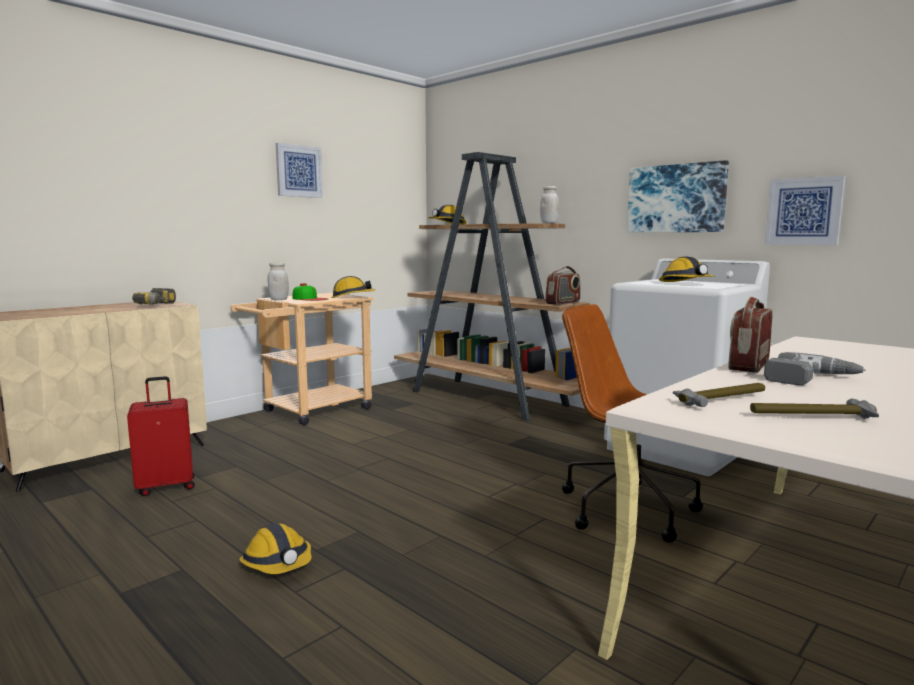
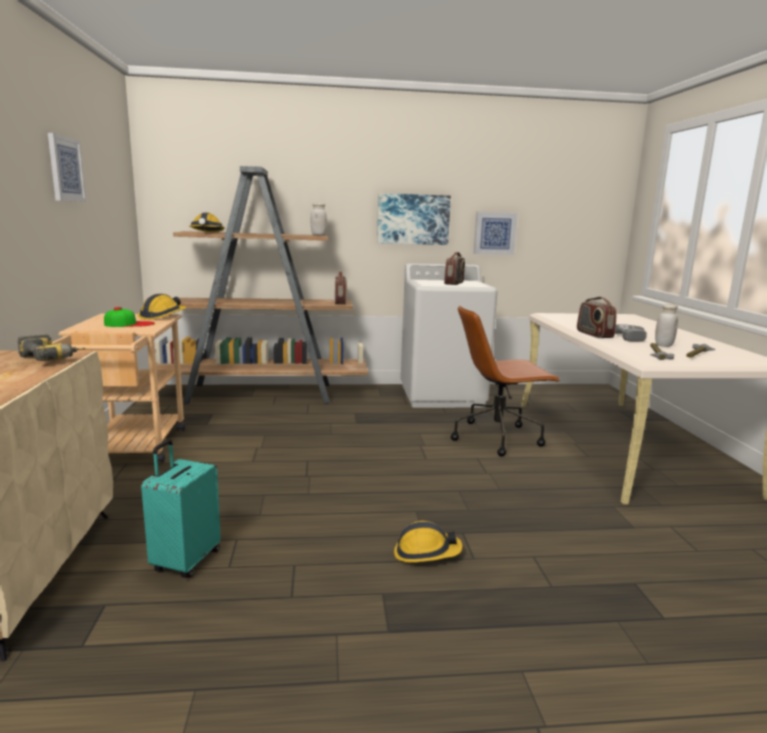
camera: 50 degrees left, 5 degrees up
(166, 486) = (185, 561): red suitcase -> turquoise suitcase
(279, 299) = (108, 330): white jar -> white jar (663, 345)
(686, 284) = (454, 283): hard hat -> radio

